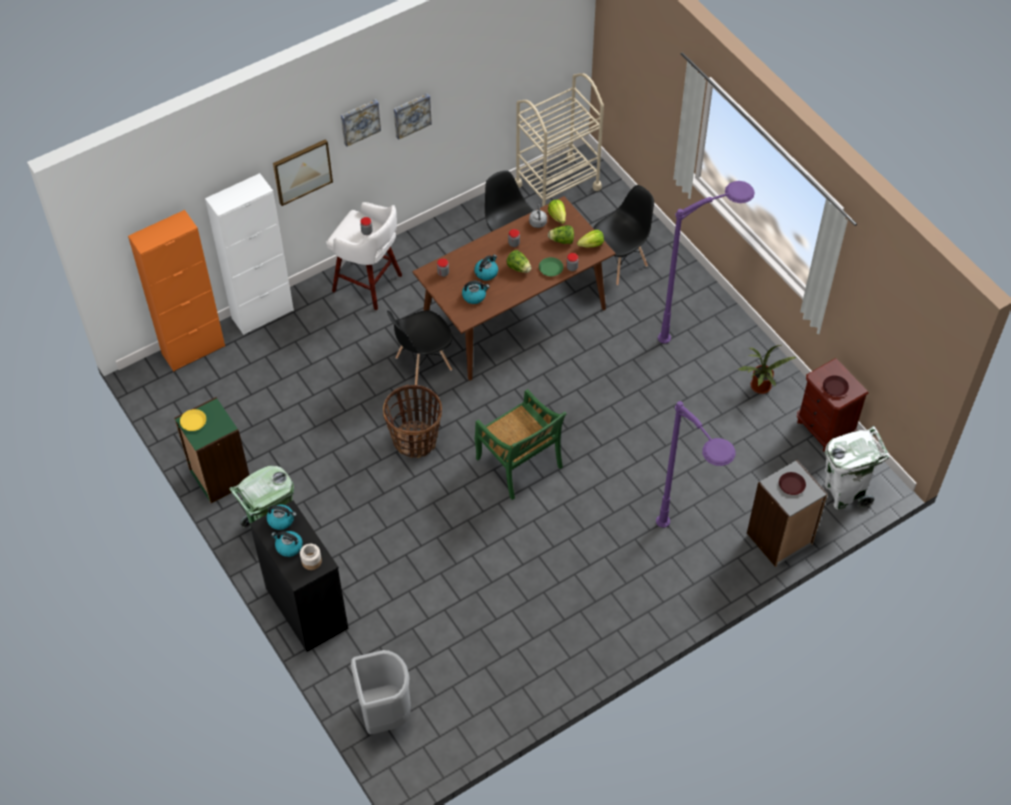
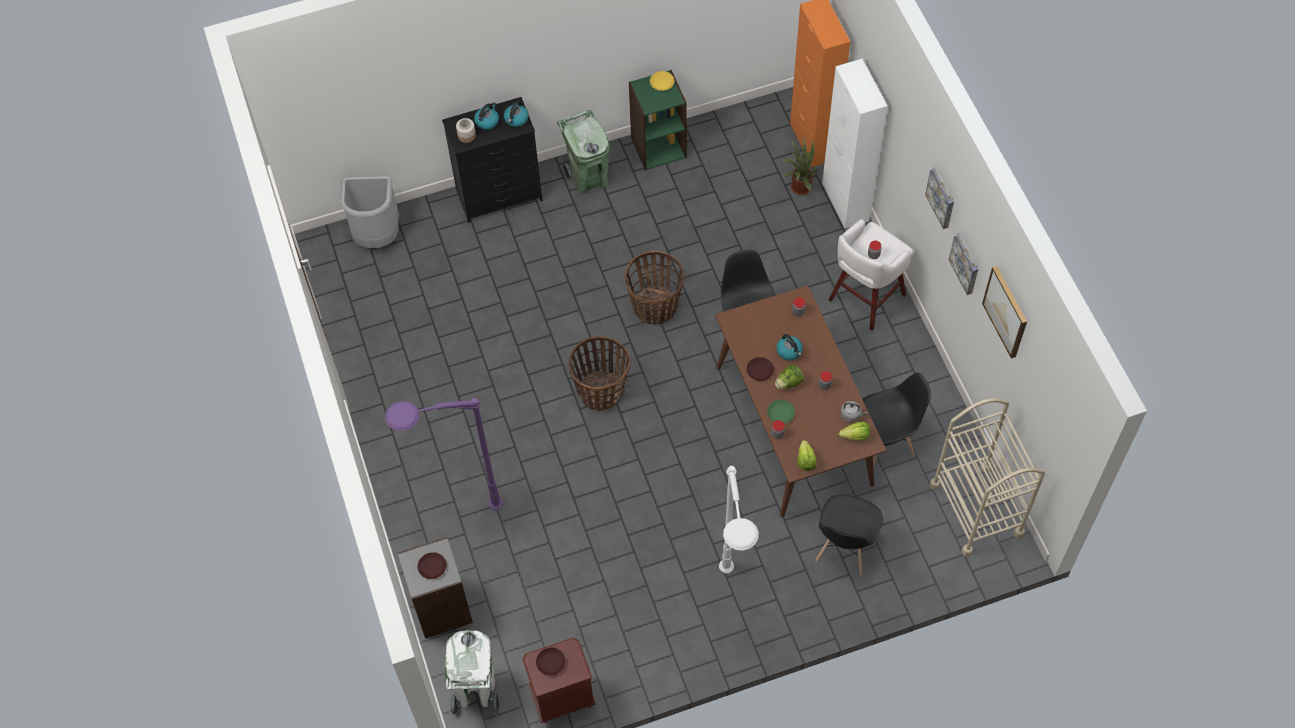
camera: 105 degrees right, 5 degrees up
(302, 171) = (906, 160): picture -> picture (1006, 311)
(474, 296) = (759, 334): kettle -> none
(512, 289) = (760, 370): none -> brown plate
(519, 464) = (601, 391): green chair -> basket
(562, 240) = (818, 433): lettuce -> none
(620, 263) = (844, 548): black chair -> black chair turned 45 degrees clockwise
(702, 327) = (732, 611): purple floor lamp -> white floor lamp
(760, 388) = (633, 647): potted plant -> potted plant (798, 187)

